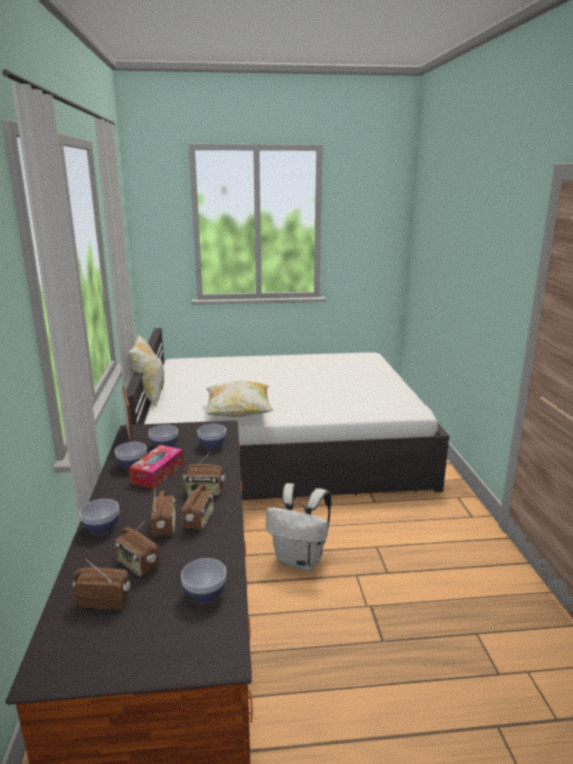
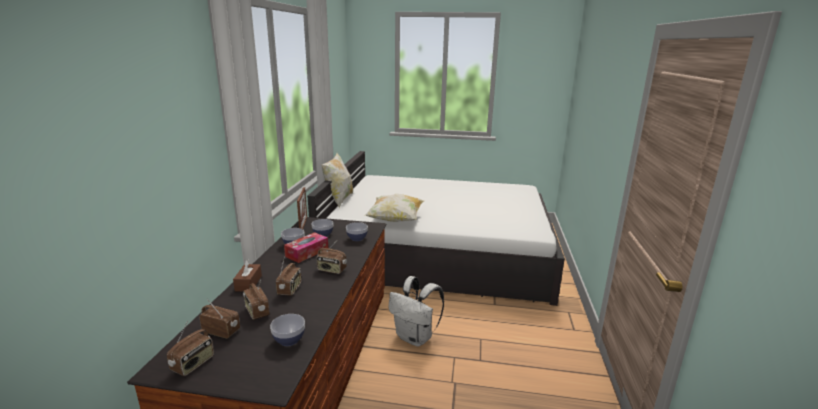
camera: 15 degrees right, 0 degrees up
(101, 528) = (248, 283): bowl -> brown tissue box
(199, 520) = (316, 289): radio -> radio (193, 364)

